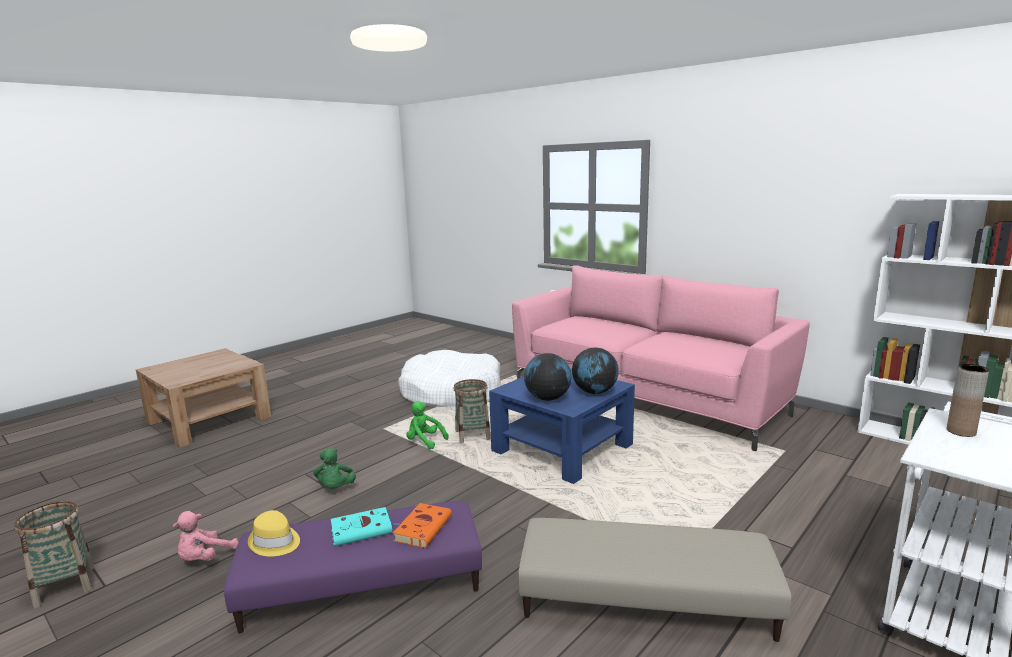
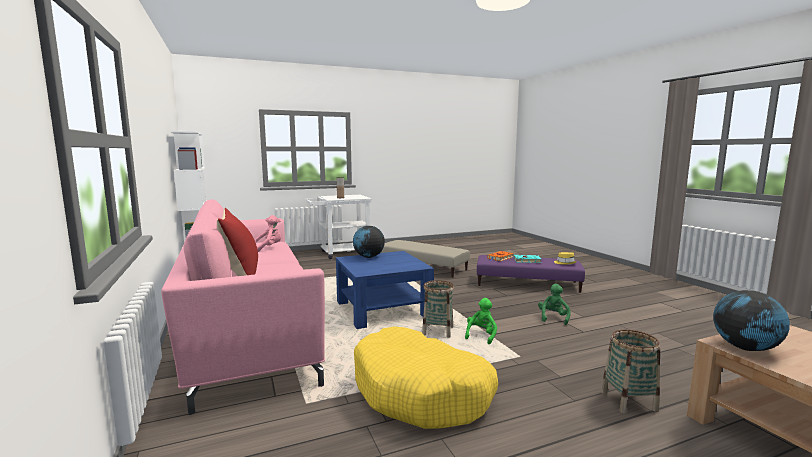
camera: 155 degrees left, 5 degrees down
(65, 586) = (683, 305): basket -> basket (628, 401)
(205, 558) = (614, 302): pink plush toy -> pink plush toy (268, 248)
(424, 441) = (481, 335): green plush toy -> green plush toy turned 120 degrees counterclockwise
(451, 393) = (421, 392): white dog bed -> yellow dog bed
(547, 398) = (403, 258): globe -> globe (745, 348)
(610, 323) = (240, 275): none -> red pillow

